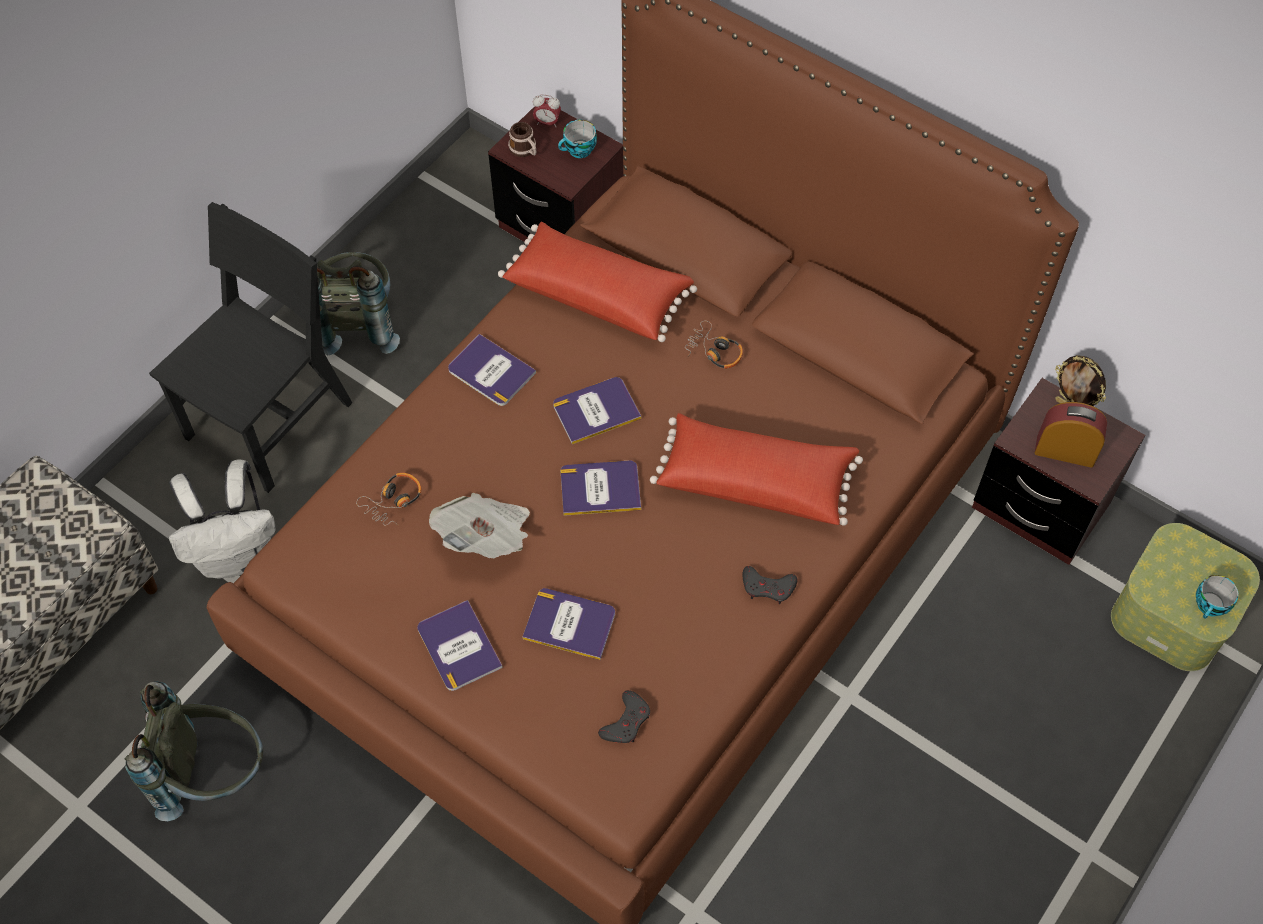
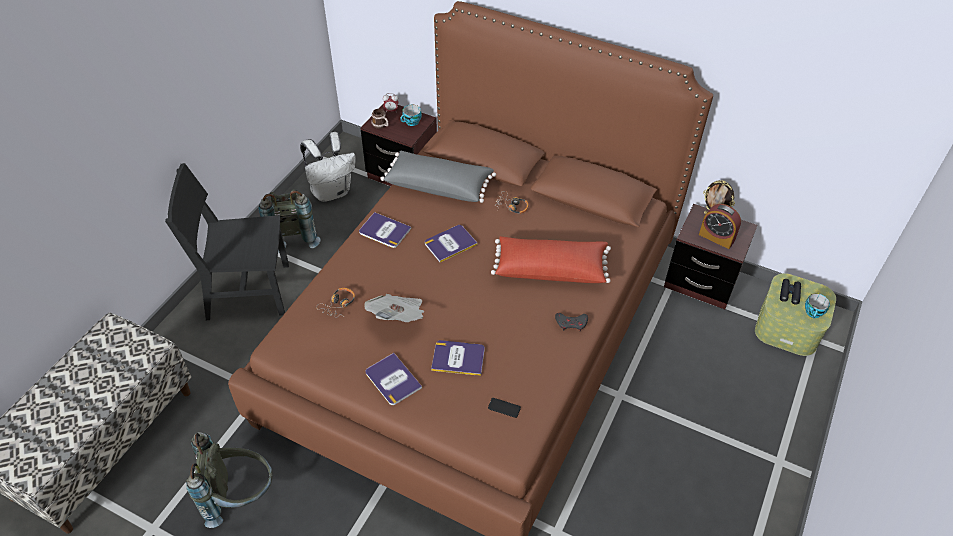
camera: 10 degrees left, 10 degrees down
(238, 555) = (238, 367): white backpack -> white backpack (332, 192)
(269, 420) = (248, 291): black chair -> black chair turned 120 degrees counterclockwise
(598, 293) = (439, 185): red pillow -> grey pillow
(600, 488) = (461, 283): book -> none
(626, 721) = (504, 408): grey game controller -> phone
(1065, 450) = (716, 237): alarm clock -> alarm clock turned 150 degrees counterclockwise
(1178, 563) = (789, 293): none -> black binoculars

